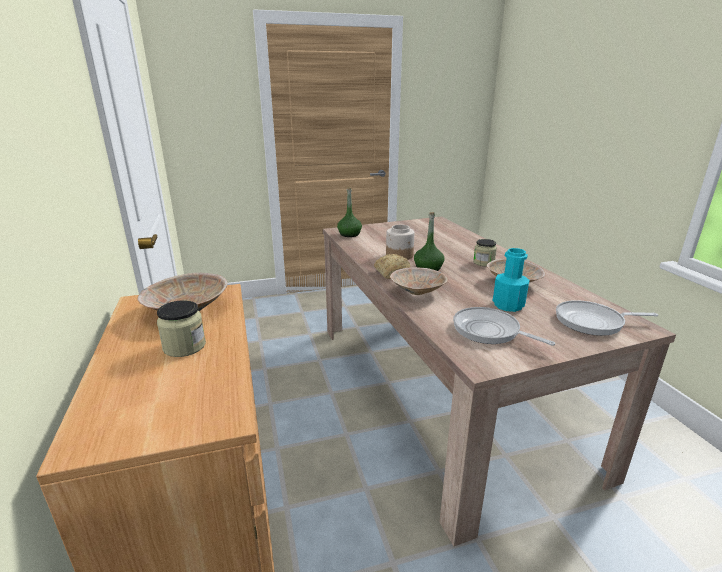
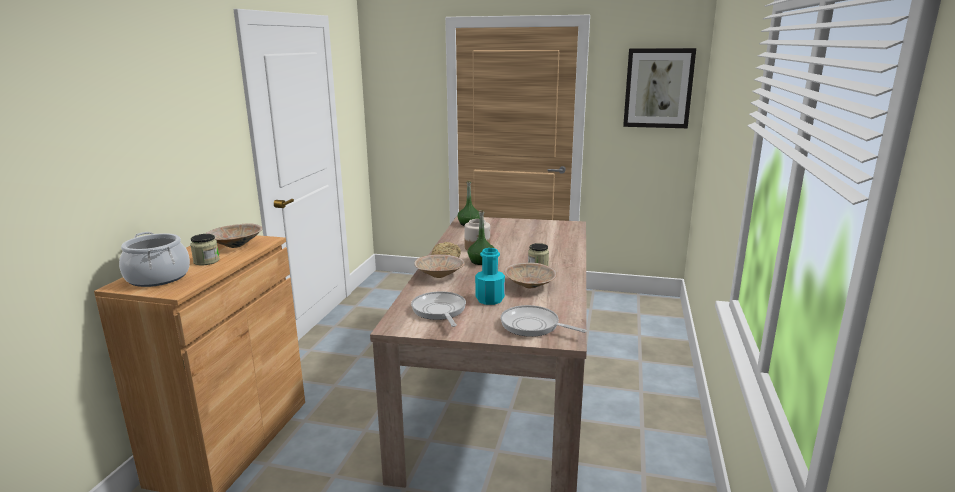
camera: 30 degrees right, 5 degrees down
(144, 400) = (158, 277): none -> cooking pot
(460, 90) = (658, 88): none -> picture

